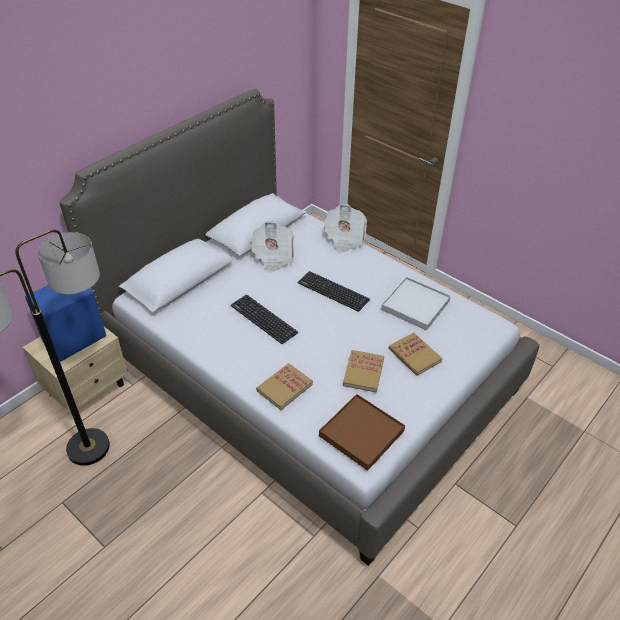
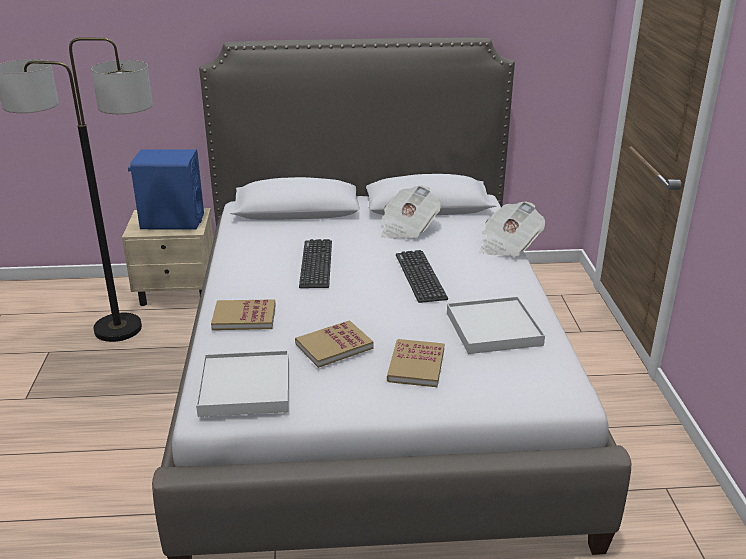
camera: 45 degrees right, 15 degrees down
(361, 433) = (245, 387): brown tray -> white tray

